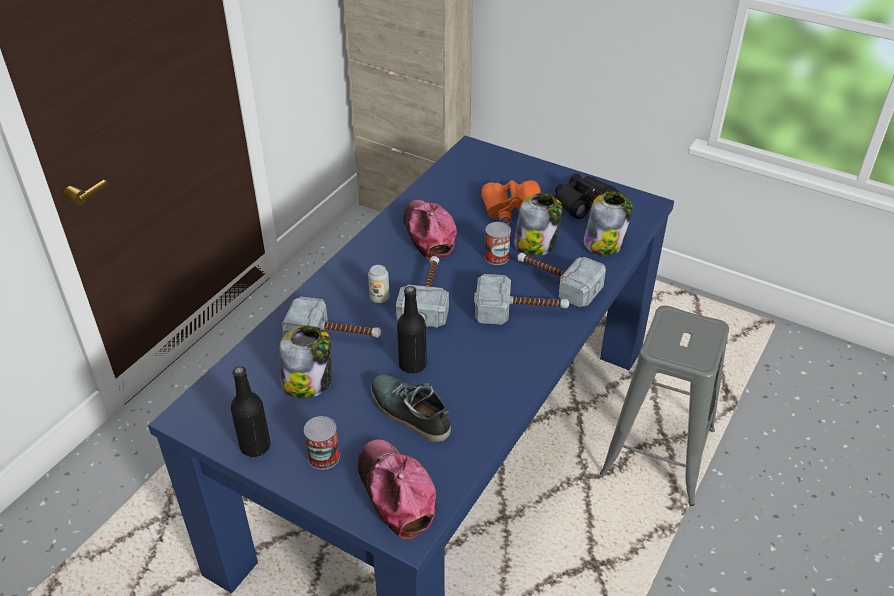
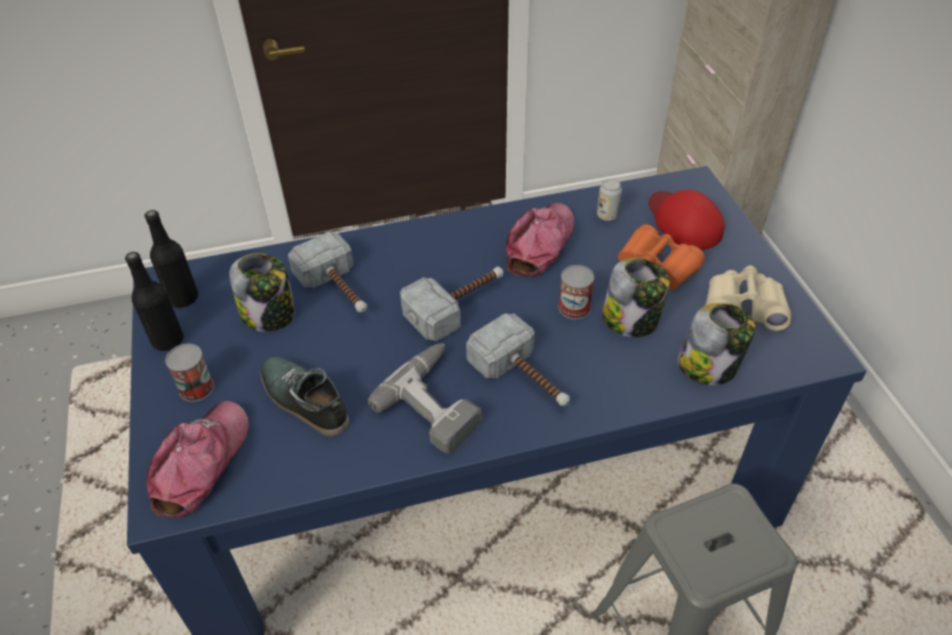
camera: 45 degrees right, 5 degrees up
(379, 298) = (418, 278): can -> can (607, 216)
(409, 412) = (303, 401): shoe -> shoe turned 45 degrees counterclockwise
(412, 365) = (363, 359): black bottle -> black bottle (183, 298)
(491, 356) = (438, 402): none -> power drill
(493, 174) = (683, 222): none -> red cap
(556, 282) = (599, 373): hammer -> none
(582, 202) = (744, 306): black binoculars -> beige binoculars

